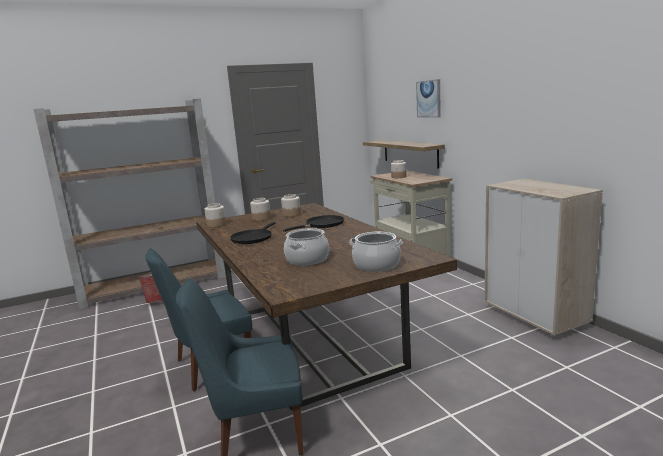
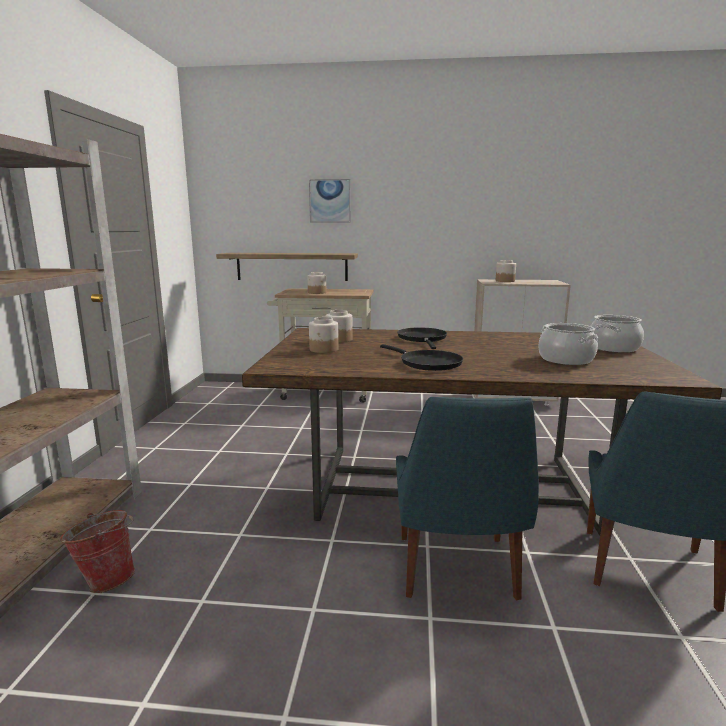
camera: 60 degrees left, 0 degrees up
(216, 224) = (298, 367): jar -> jar (505, 281)

